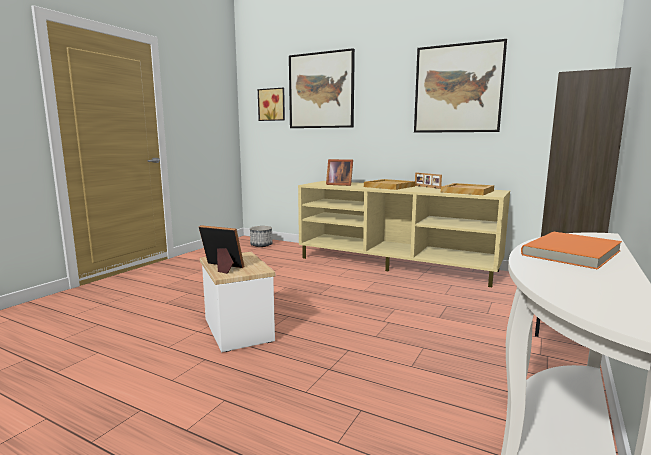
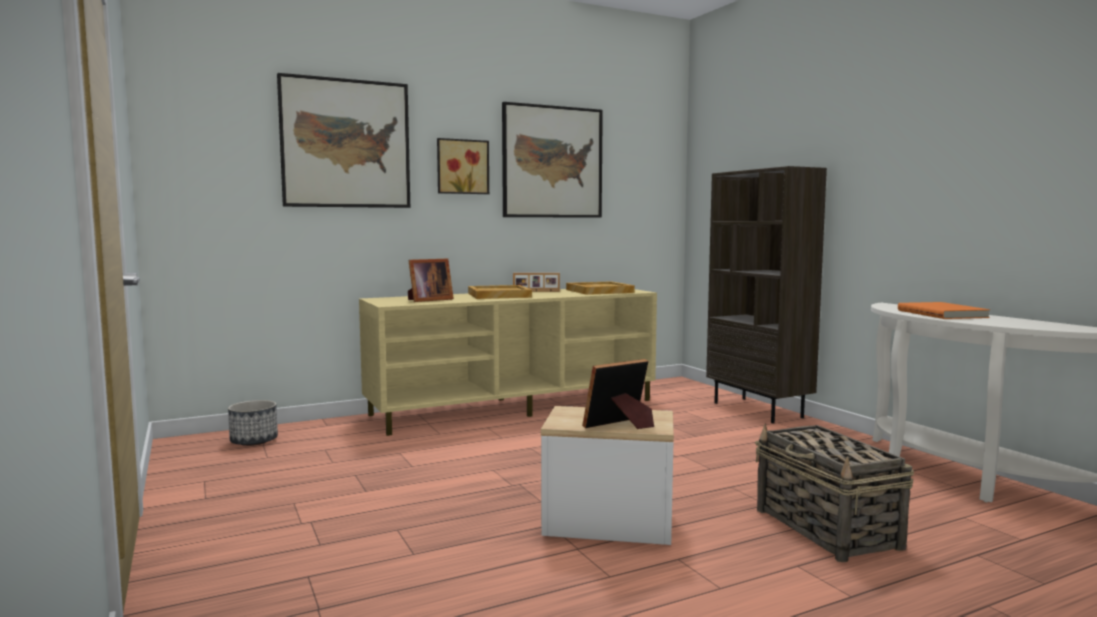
camera: 55 degrees left, 5 degrees down
(272, 104) = (233, 159): picture -> picture (462, 167)
(305, 401) = (827, 529): none -> basket

